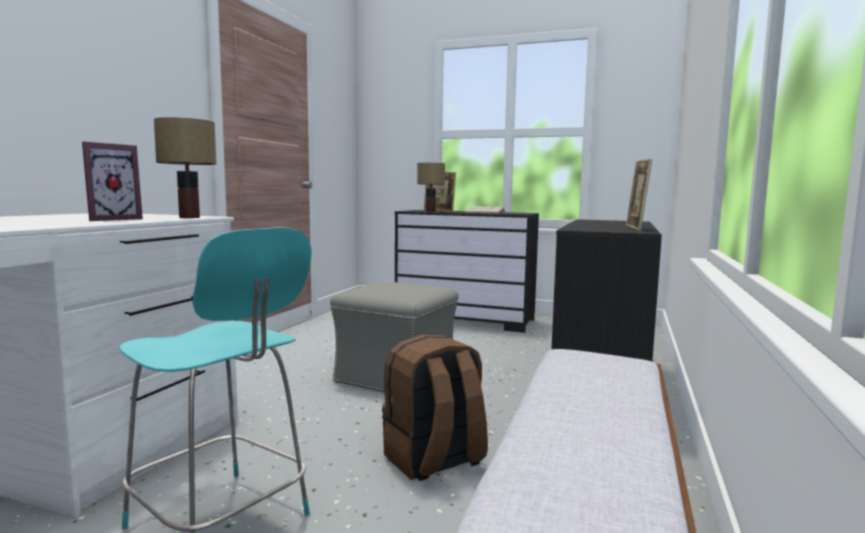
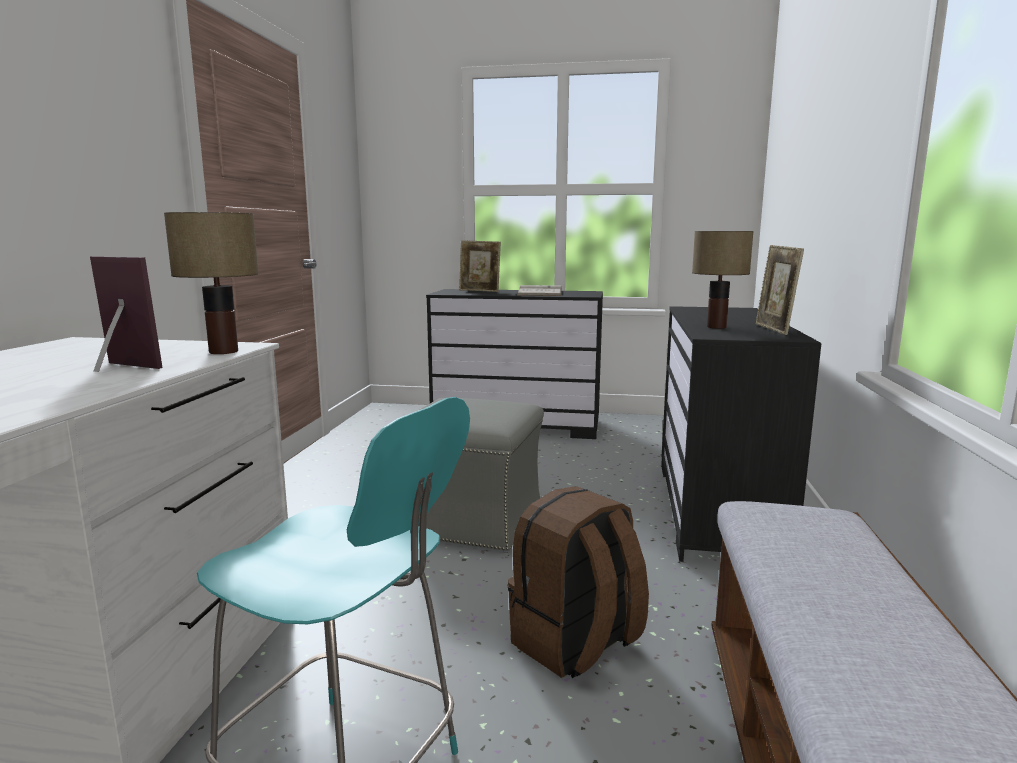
camera: 10 degrees left, 5 degrees up
(110, 219) = (117, 369): picture frame -> picture frame turned 90 degrees counterclockwise
(430, 211) = (471, 293): table lamp -> table lamp (715, 327)

